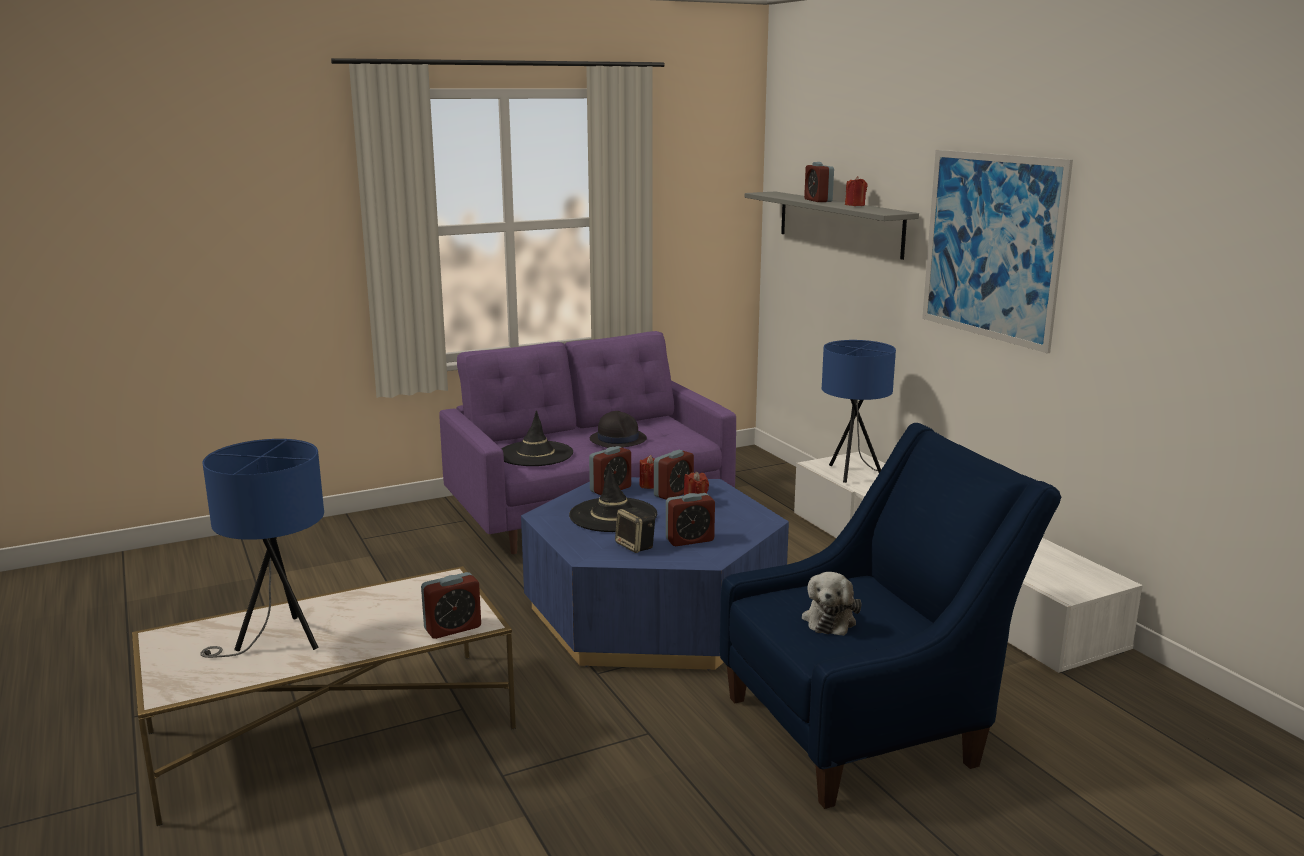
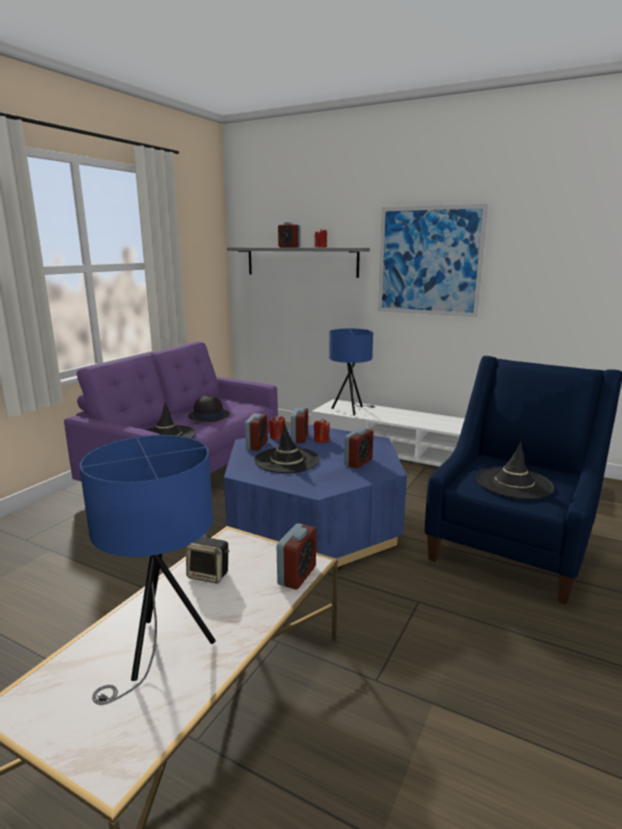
camera: 35 degrees left, 0 degrees up
(636, 546) = (334, 475): speaker -> speaker (209, 575)
(830, 619) = (514, 483): plush toy -> black hat

